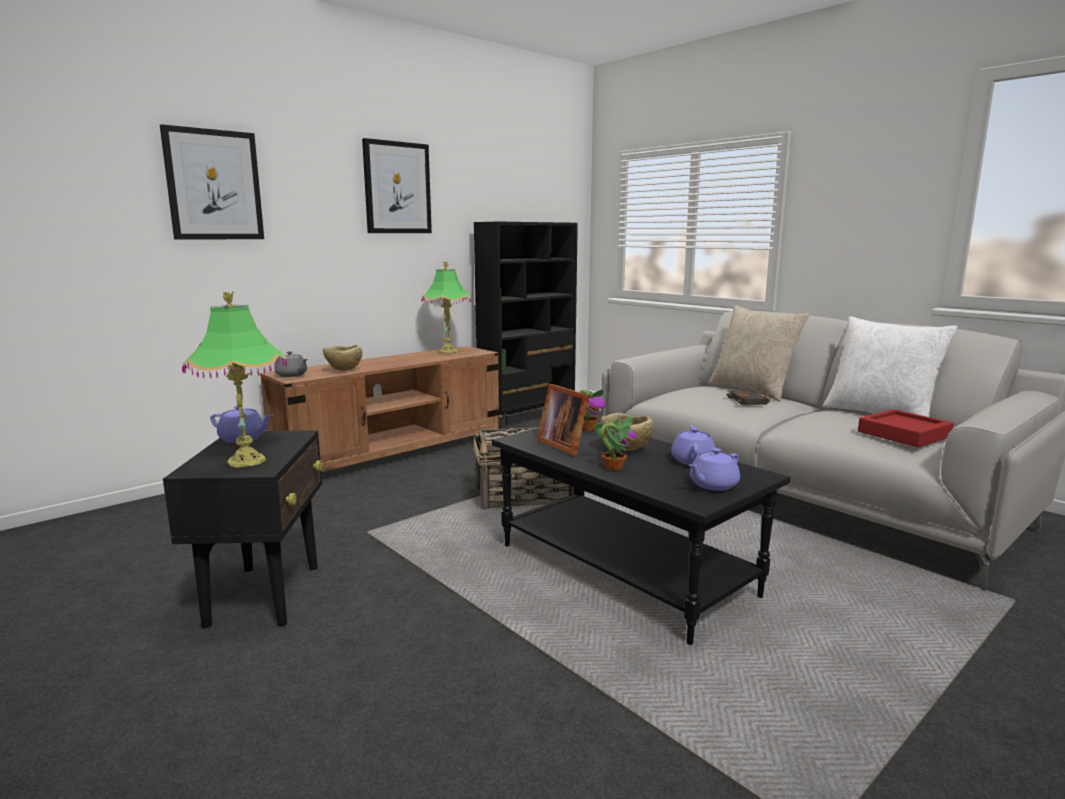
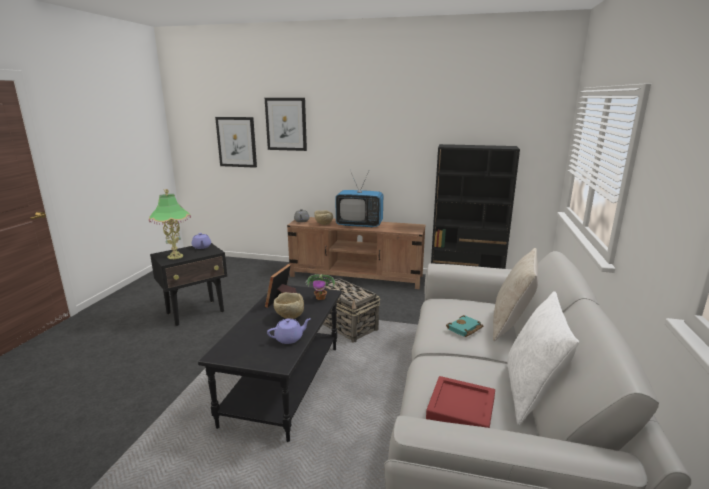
camera: 55 degrees right, 5 degrees up
(394, 360) = (359, 224): none -> television
(397, 188) = (386, 122): picture -> picture (236, 142)
(448, 351) = (401, 226): table lamp -> none
(613, 466) = (257, 321): potted plant -> none
(712, 485) = (248, 353): purple teapot -> none
(749, 401) = (465, 329): black book -> turquoise book

